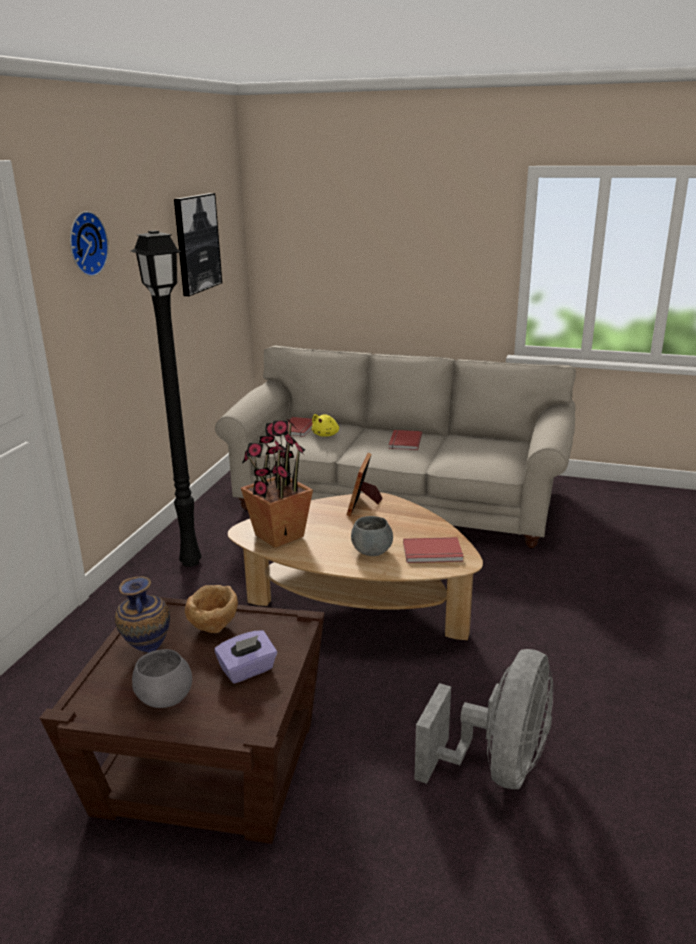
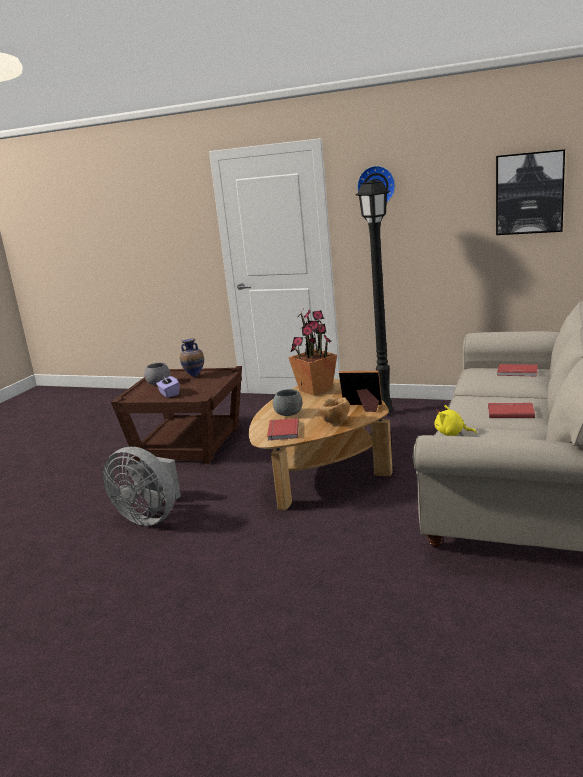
camera: 95 degrees right, 5 degrees down
(214, 628) = (207, 384): brown bowl -> brown bowl (335, 422)
(326, 435) = (505, 382): yellow plush toy -> yellow plush toy (452, 433)

